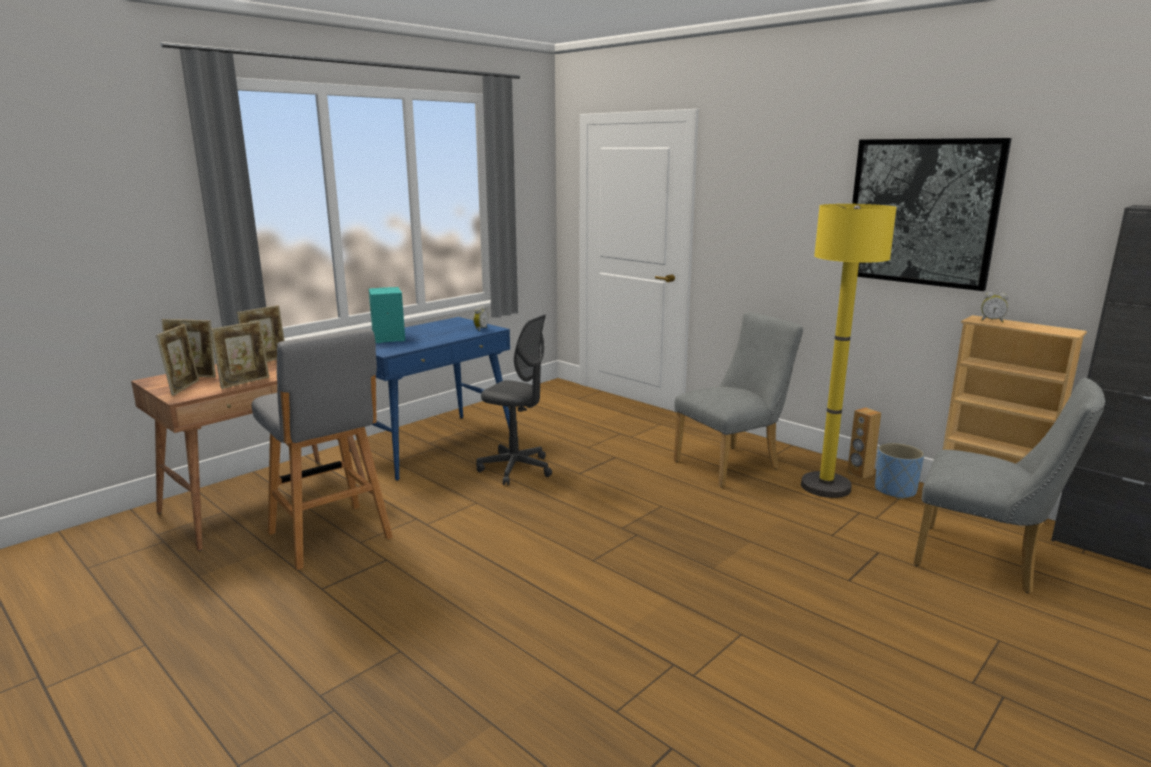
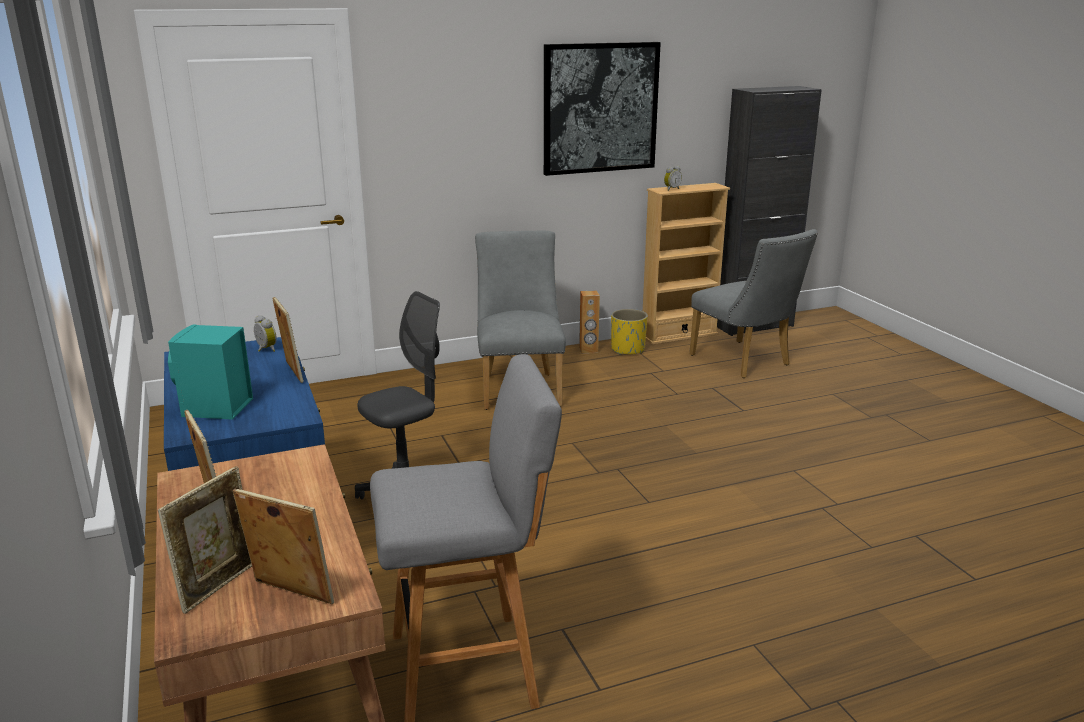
camera: 65 degrees left, 5 degrees up
(245, 382) = (327, 534): picture frame -> picture frame (292, 372)
(825, 487) = (599, 369): yellow floor lamp -> none
(895, 491) = (628, 349): blue planter -> yellow planter
(986, 562) = (745, 362): grey chair -> grey chair turned 90 degrees clockwise

